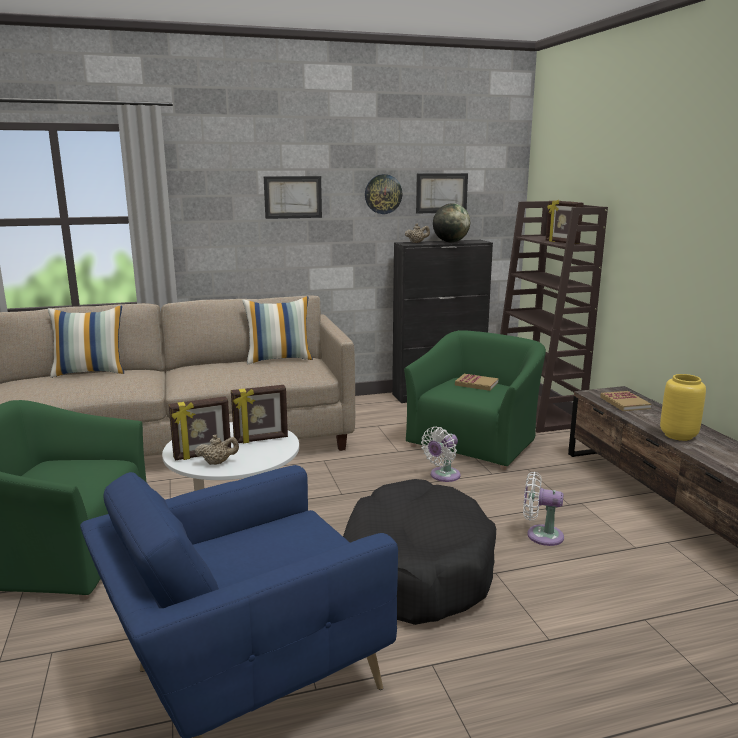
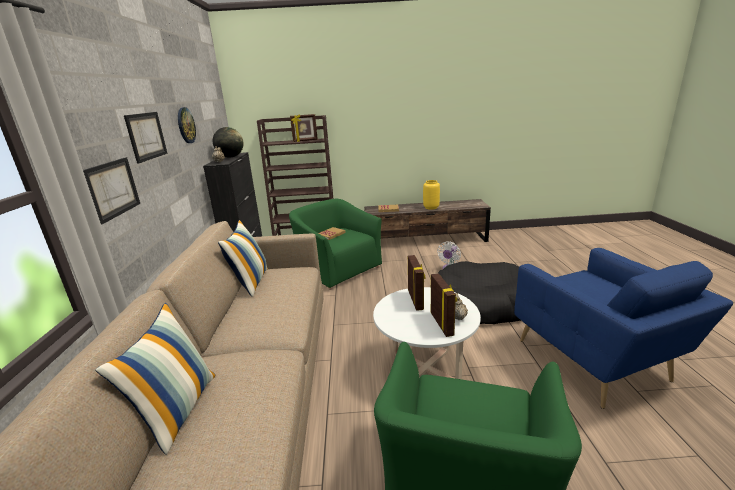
camera: 75 degrees left, 5 degrees up
(441, 193) = (205, 121): picture -> picture (112, 189)
(443, 476) = (378, 284): white fan -> none

